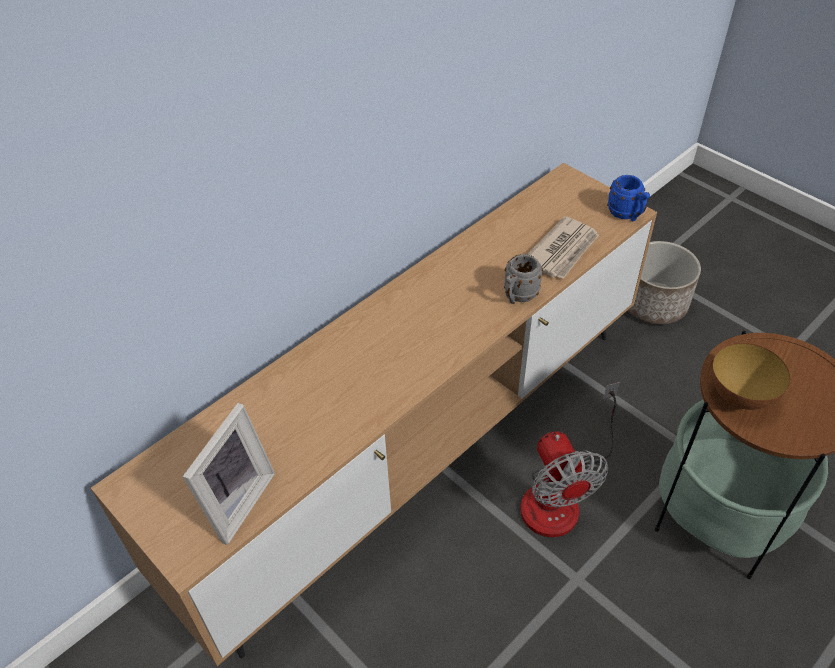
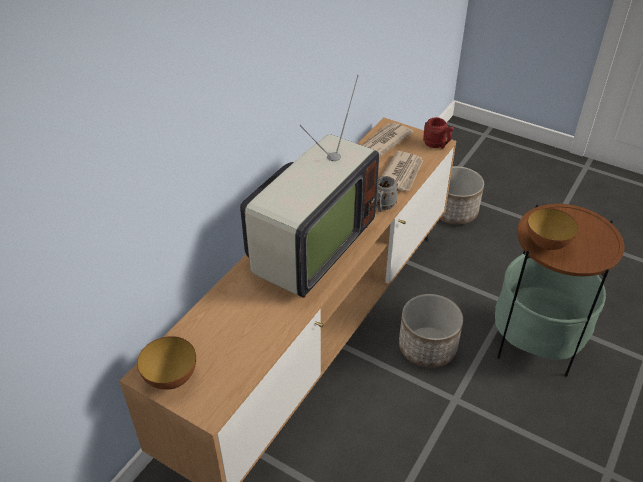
camera: 15 degrees left, 5 degrees down
(154, 499) = (171, 378): none -> bowl
(235, 501) = (231, 369): picture frame -> none
(395, 343) = (308, 249): none -> television
(552, 199) = (384, 141): none -> newspaper
(560, 494) = (427, 347): fan -> planter
(626, 215) = (437, 145): blue mug -> red mug

